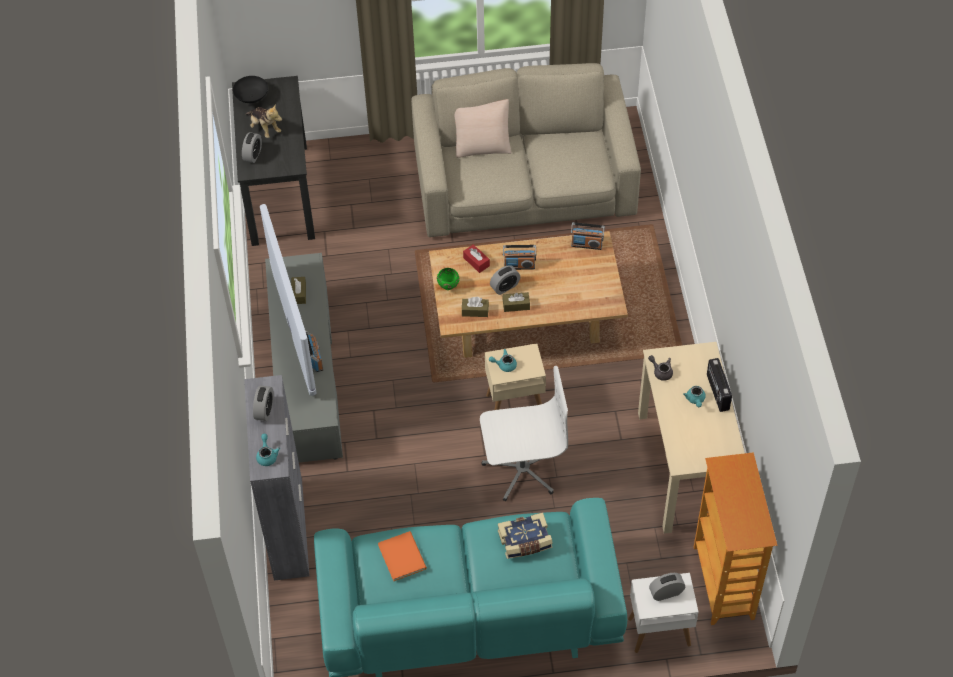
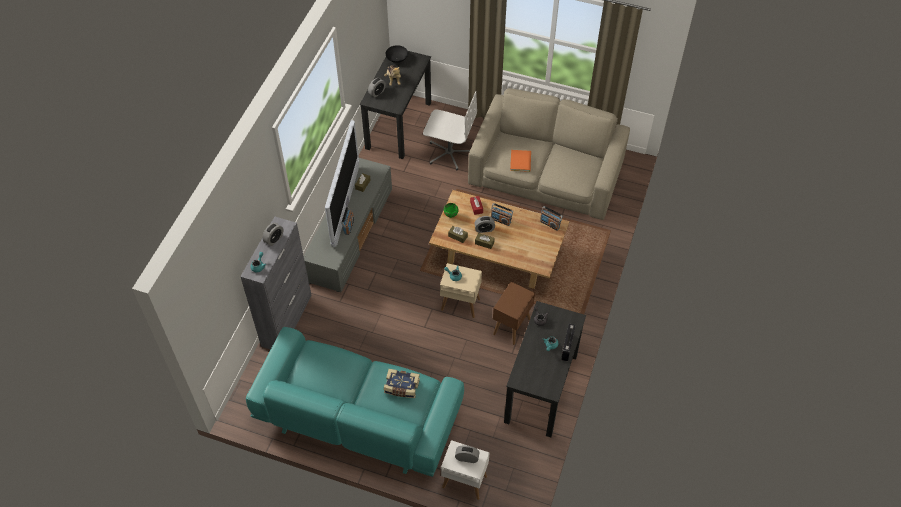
camera: 25 degrees right, 0 degrees up
(402, 555) = (325, 363): orange book -> orange book (521, 160)
(482, 144) = (524, 139): beige pillow -> none
(522, 469) = (441, 345): white office chair -> white office chair (449, 153)
(600, 405) = (511, 327): none -> brown side table
(685, 468) = (541, 388): beige desk -> black desk
(724, 583) = (523, 470): bookcase -> none

